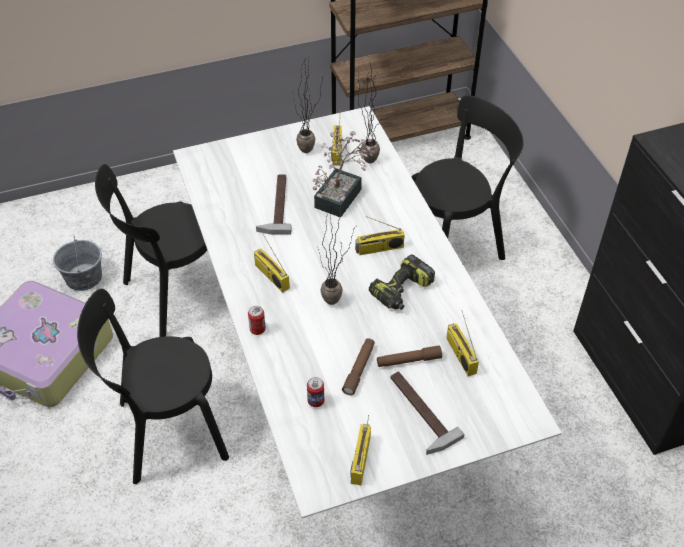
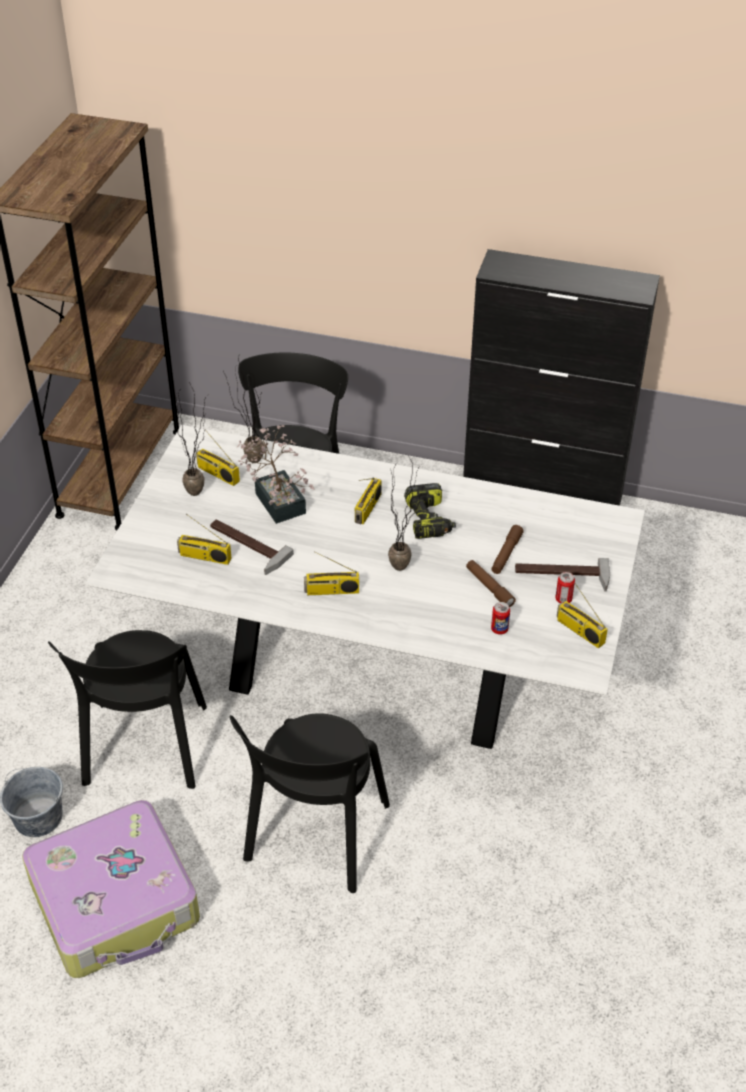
camera: 55 degrees left, 5 degrees down
(257, 329) = (387, 629): can -> can (563, 599)
(459, 354) = (526, 522): radio -> radio (204, 557)

